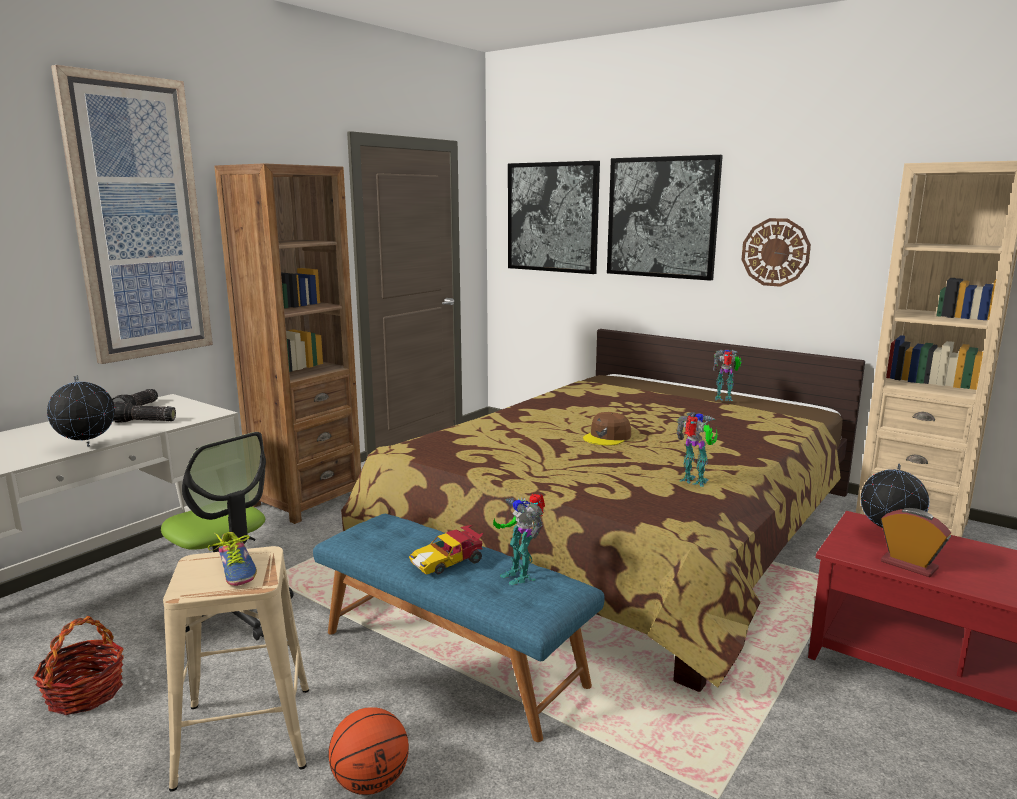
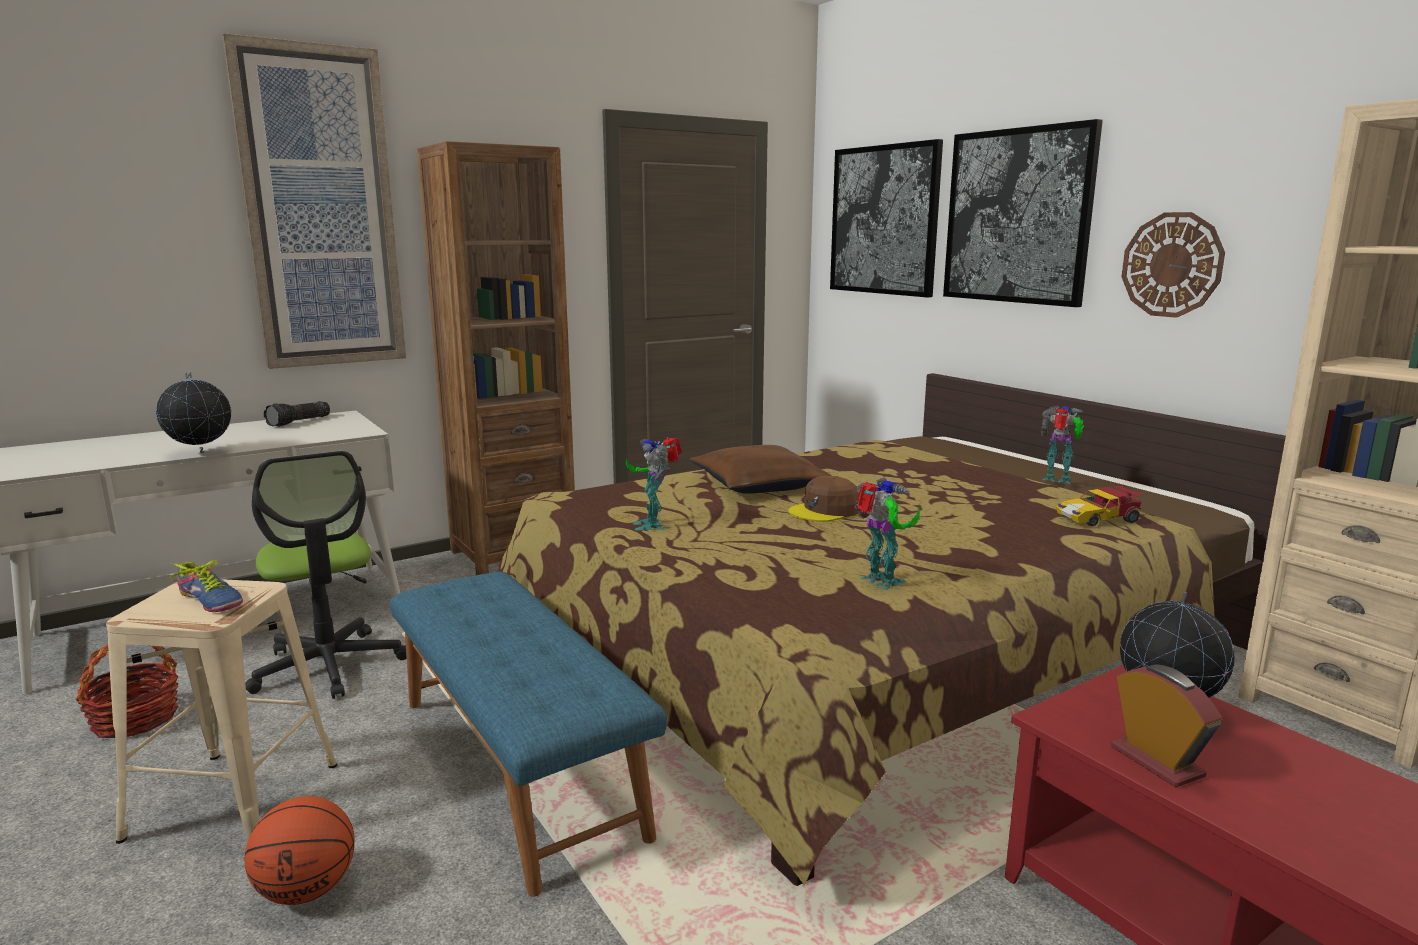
camera: 20 degrees right, 0 degrees up
(142, 422) = (284, 434): flashlight -> none
(234, 571) = (208, 602): shoe -> shoe turned 45 degrees counterclockwise
(448, 562) = (502, 638): toy car -> toy car (1099, 519)
(520, 574) = (569, 668): toy robot -> toy robot (653, 524)
(541, 423) = (759, 485): none -> brown pillow

